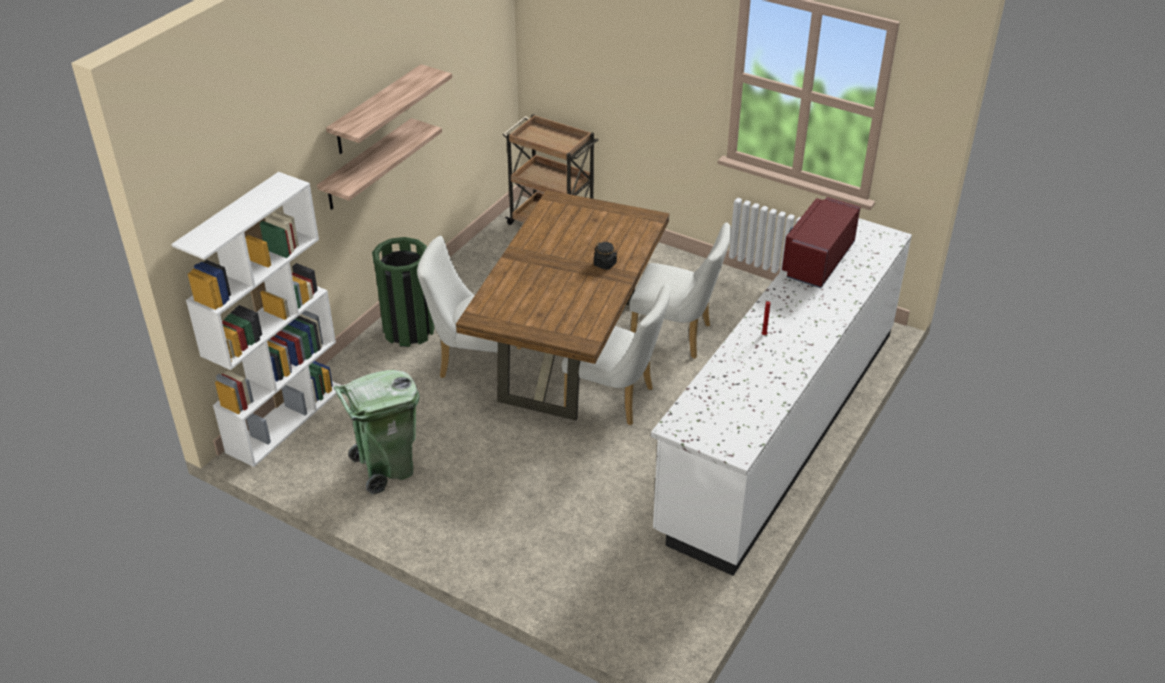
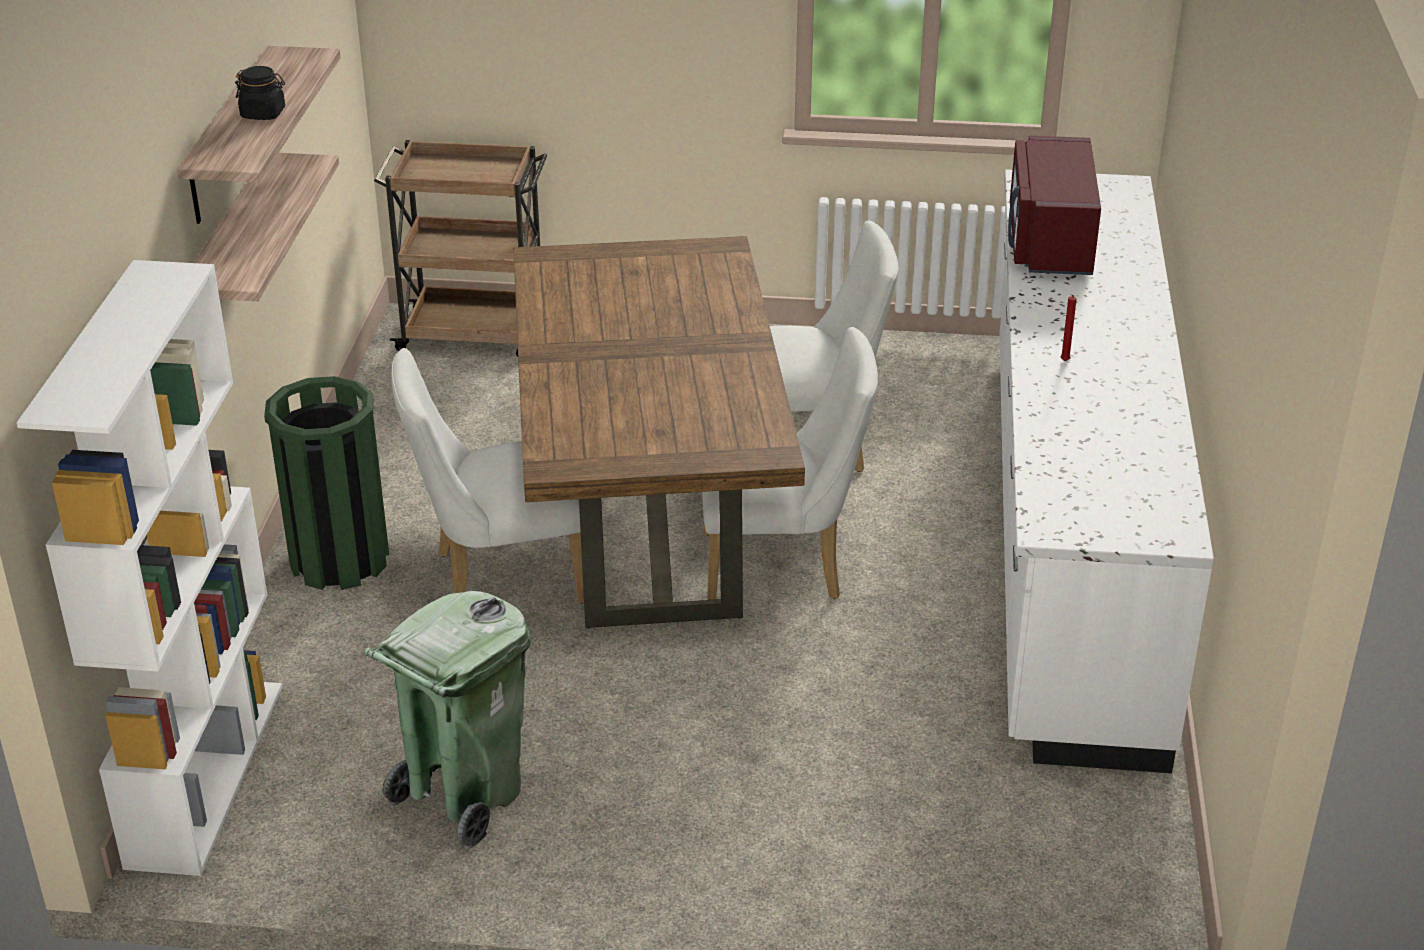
camera: 25 degrees left, 5 degrees down
(605, 264) = (706, 332): black jar -> black jar (263, 114)

